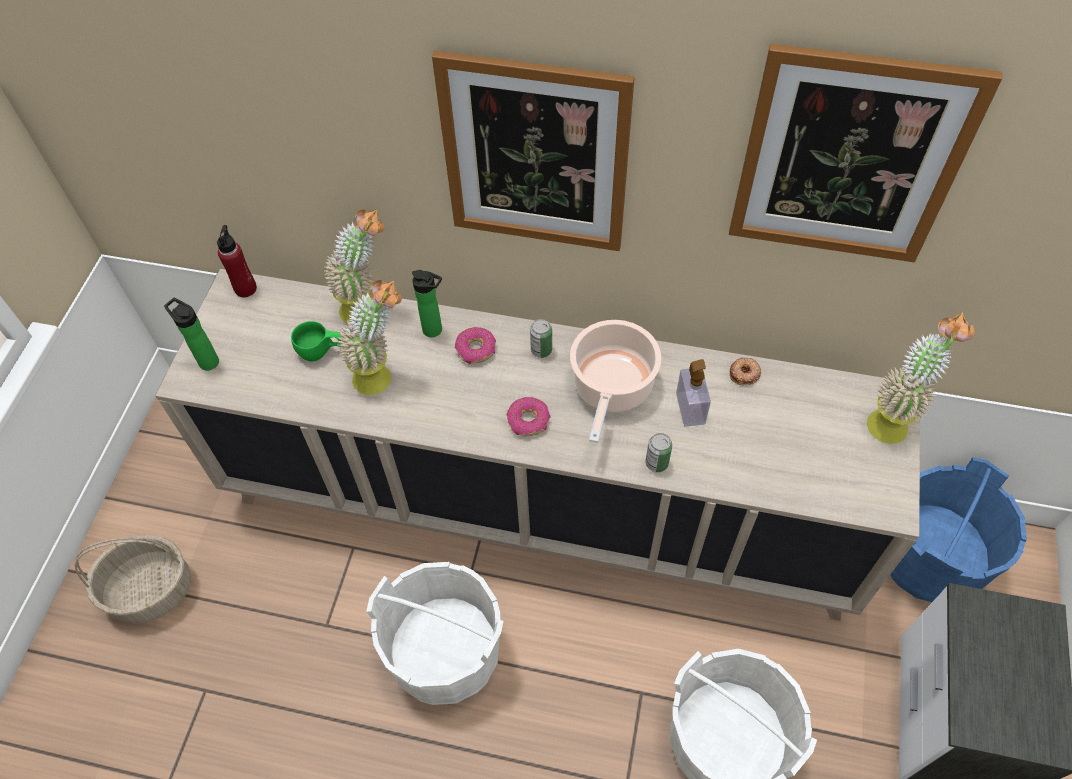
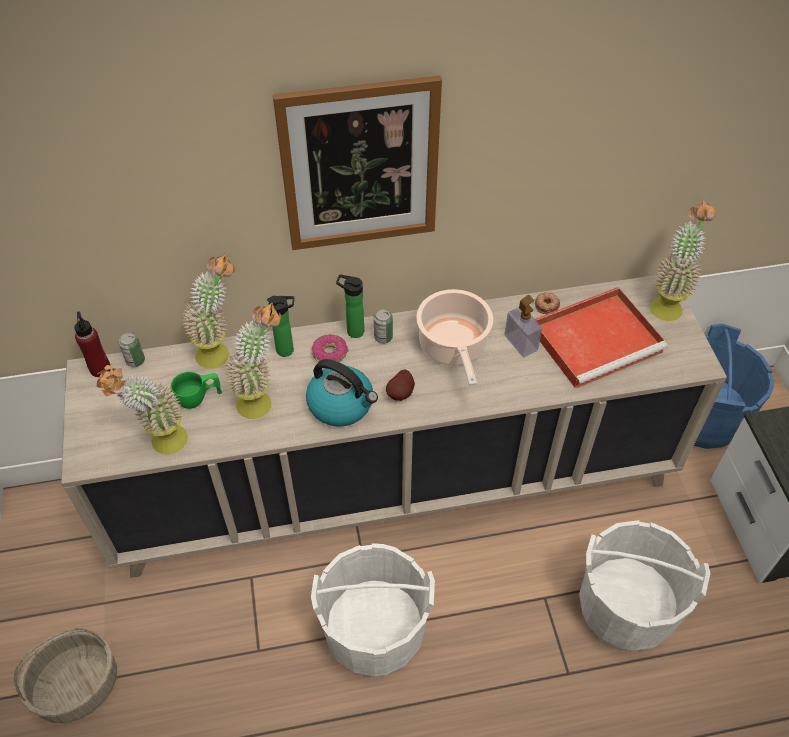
camera: 25 degrees left, 5 degrees down
(206, 360) = (95, 438): bottle -> bottle (352, 331)
(262, 388) = (160, 444): none -> potted plant
(460, 411) = (342, 404): none -> kettle
(528, 421) = (401, 393): donut -> potato
(656, 463) = (517, 391): can -> can (135, 361)
(783, 434) = (598, 339): none -> red tray
(849, 159) = (605, 102): picture -> none

